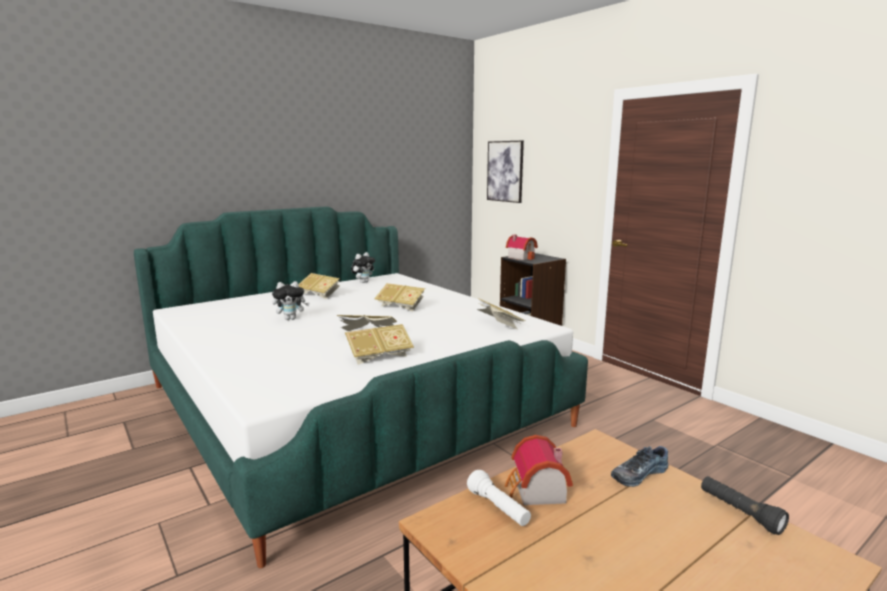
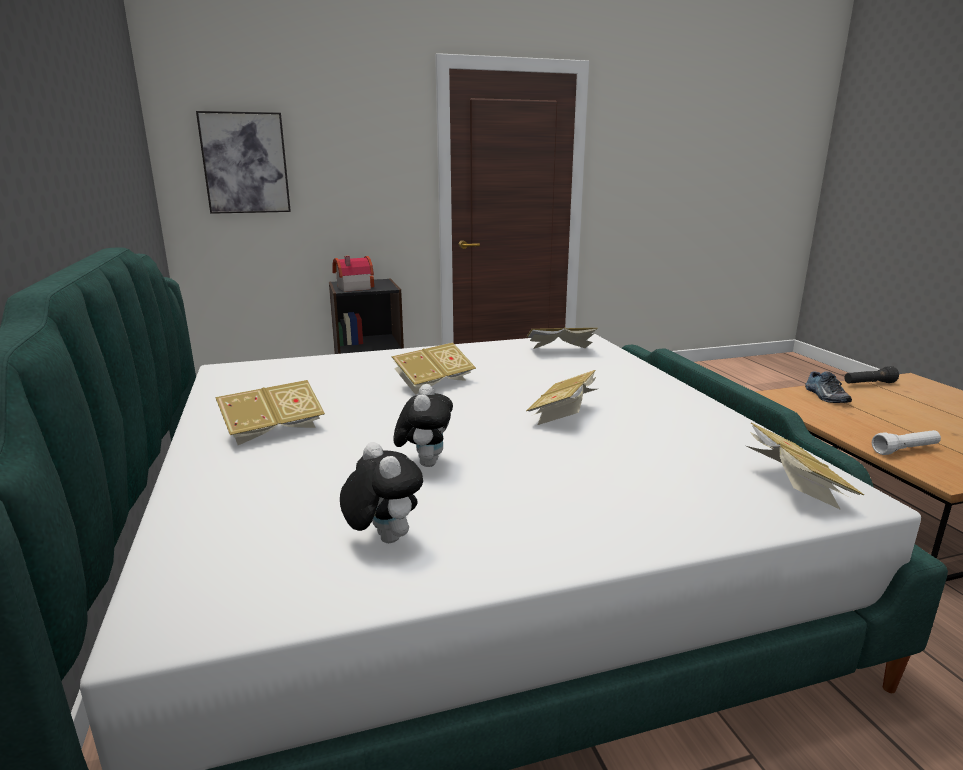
camera: 70 degrees left, 5 degrees up
(363, 282) = (229, 391): plush toy -> plush toy (382, 538)
(379, 357) = (664, 416): book -> book (793, 486)
(536, 492) = (870, 432): toy house -> none

